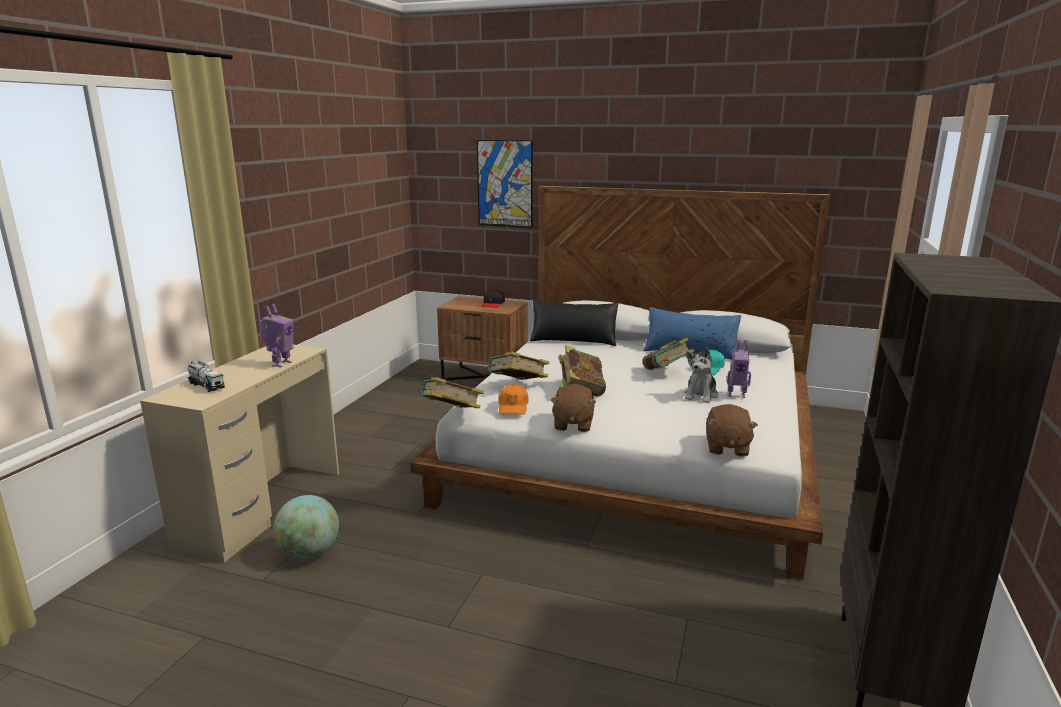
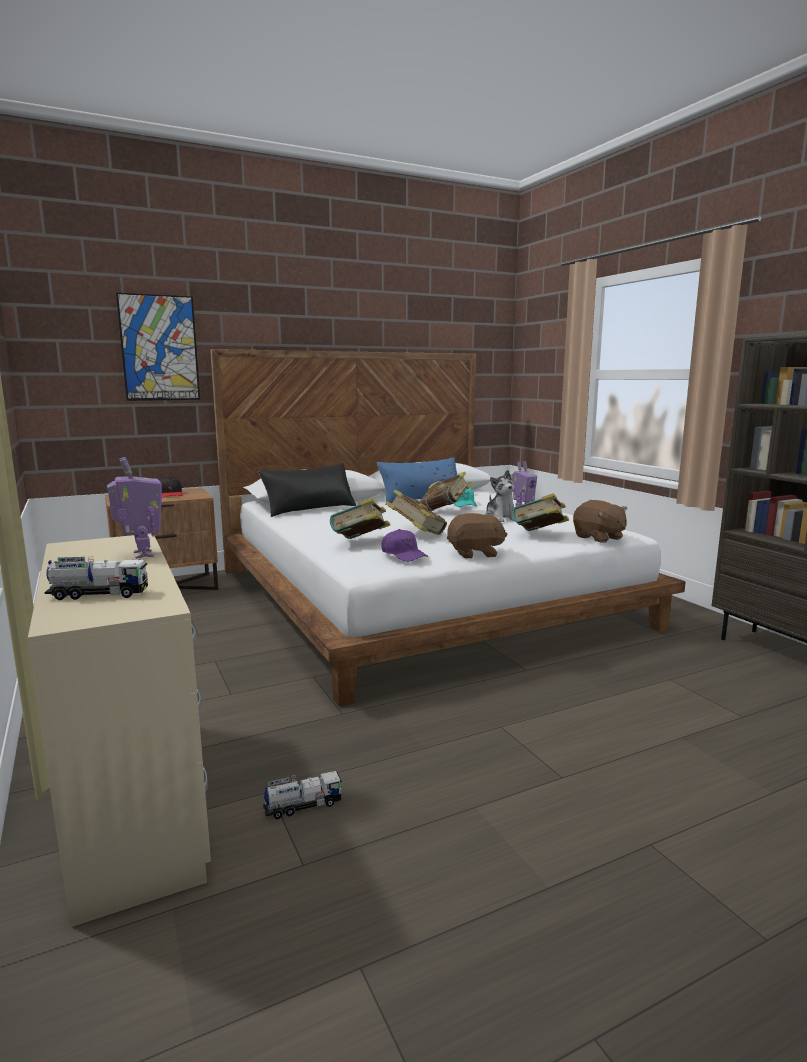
camera: 45 degrees left, 5 degrees down
(309, 553) = (303, 806): globe -> toy truck
(450, 415) = (360, 576): book -> book (539, 535)
(513, 407) = (403, 555): orange cap -> purple cap
(572, 424) = (475, 554): brown plush toy -> brown plush toy turned 60 degrees counterclockwise

